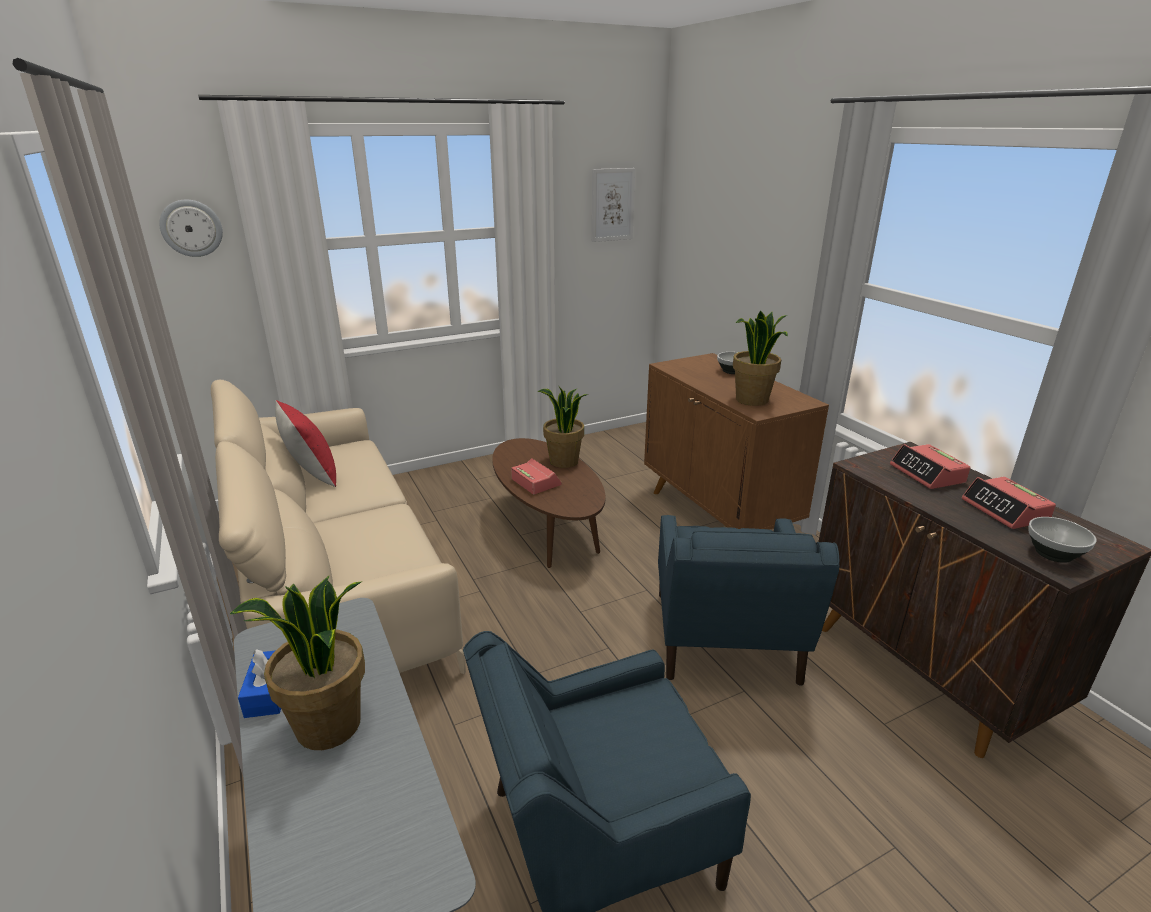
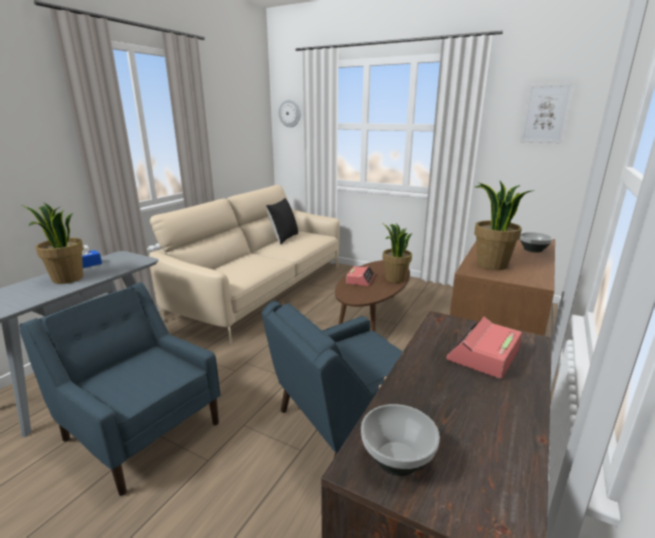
camera: 55 degrees right, 5 degrees down
(312, 475) = (283, 238): red pillow -> black pillow
(1005, 511) = (467, 413): alarm clock -> none

